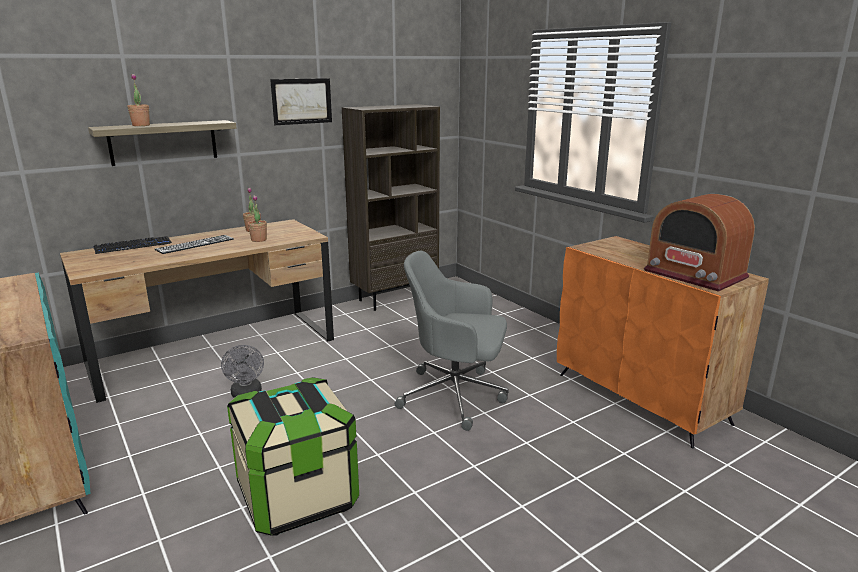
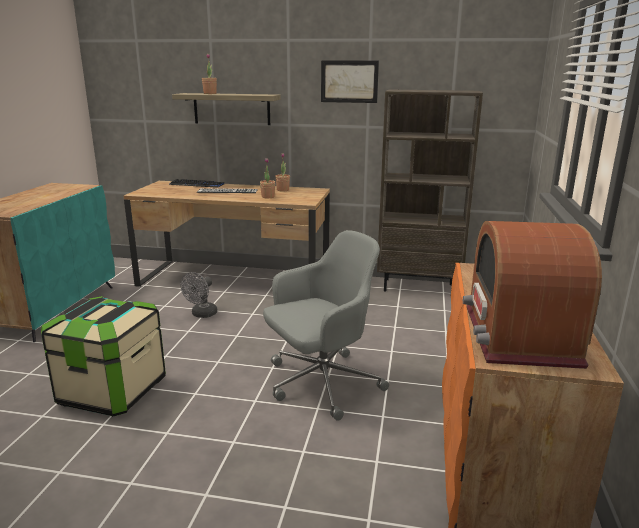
camera: 45 degrees right, 0 degrees up
(455, 396) = (321, 383): grey office chair -> grey office chair turned 90 degrees clockwise

